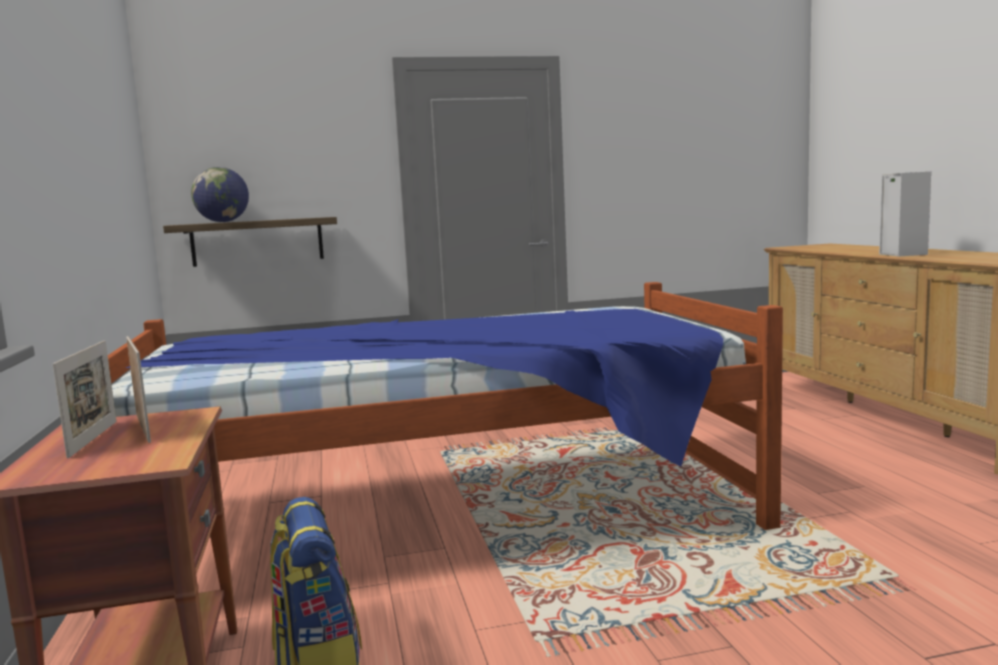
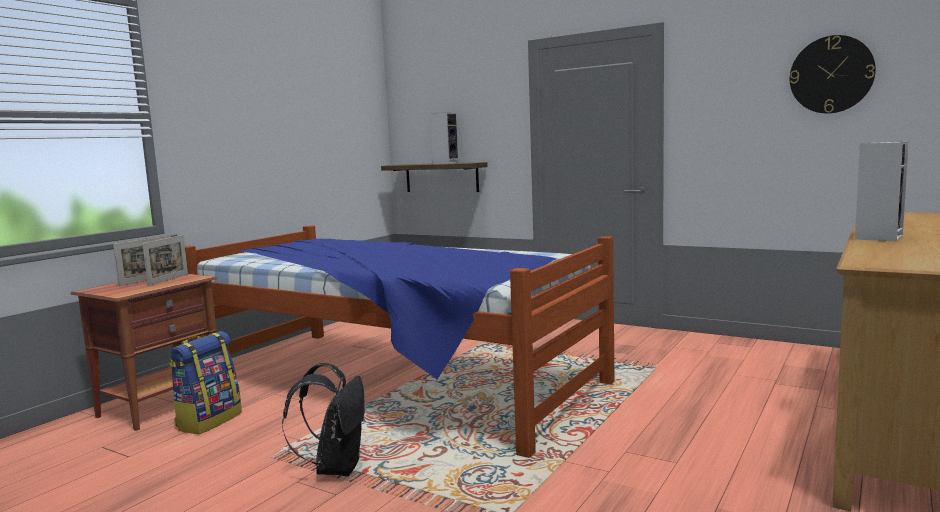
camera: 45 degrees right, 0 degrees up
(223, 222) = (416, 164): globe -> none
(277, 219) = (446, 163): none -> speaker
(653, 623) = (336, 467): none -> black backpack
(711, 125) = (831, 74): none -> wall clock

